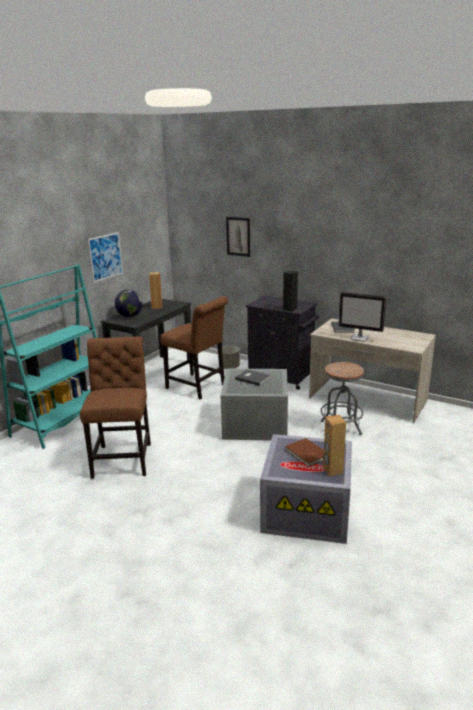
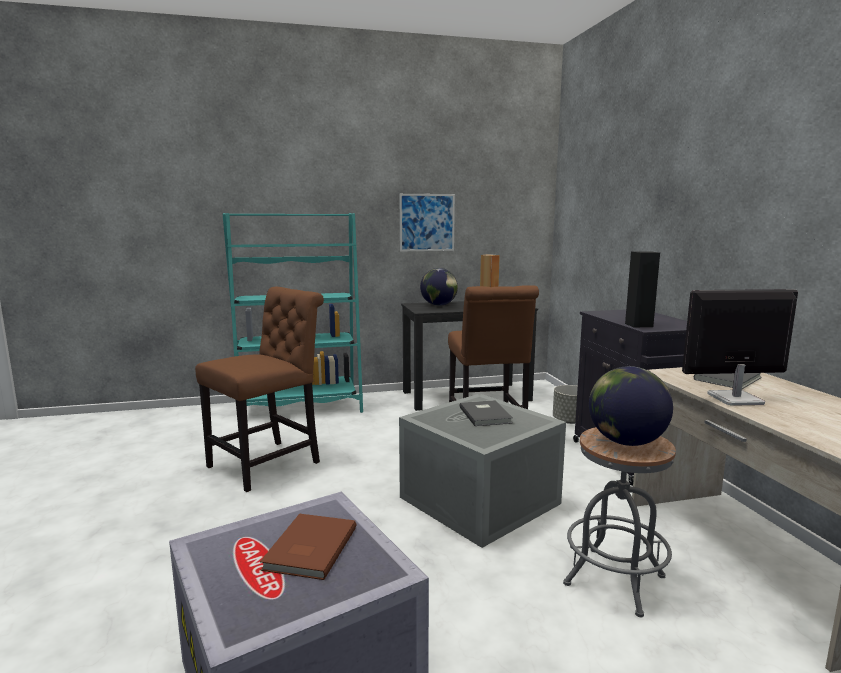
camera: 45 degrees right, 10 degrees down
(238, 236) = (620, 208): picture -> none
(332, 470) = (272, 605): brown speaker -> none
(344, 369) = (626, 442): none -> globe
(360, 338) = (734, 399): monitor -> monitor turned 105 degrees clockwise

